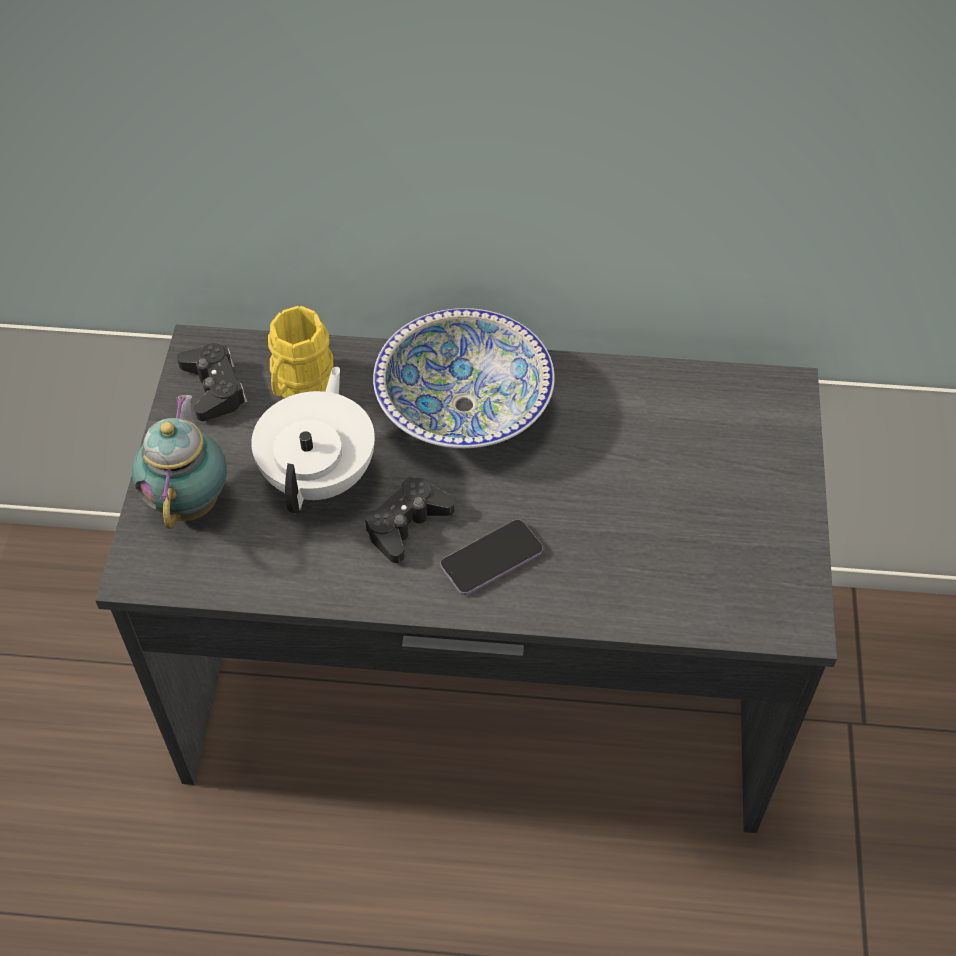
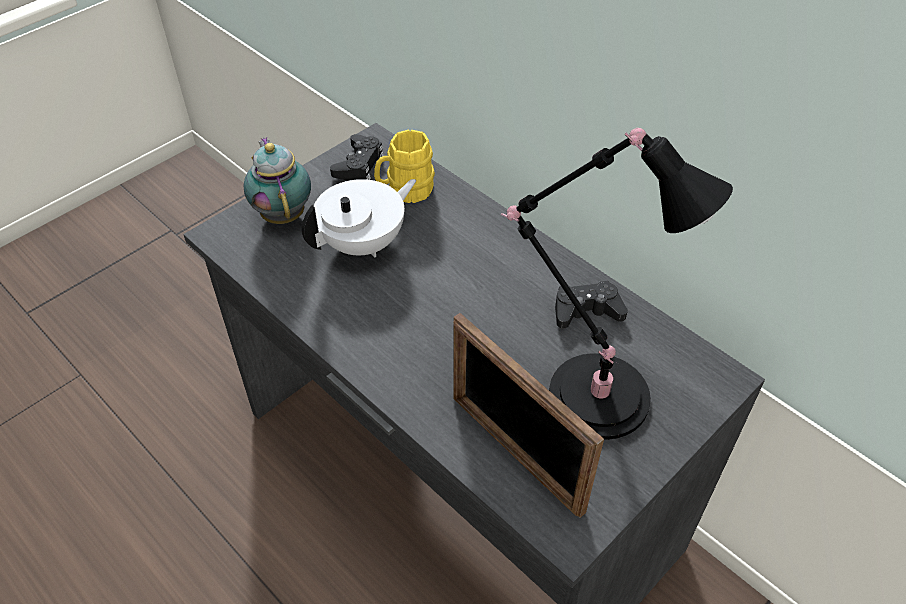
camera: 40 degrees right, 5 degrees down
(190, 500) = (283, 214): teapot -> teapot turned 60 degrees counterclockwise
(407, 524) = (381, 300): black game controller -> black game controller (586, 311)
(463, 406) = (488, 256): bowl -> none
(491, 559) = (409, 353): phone -> none
(684, 584) = (515, 452): none -> picture frame
(692, 480) = (590, 392): none -> black table lamp

